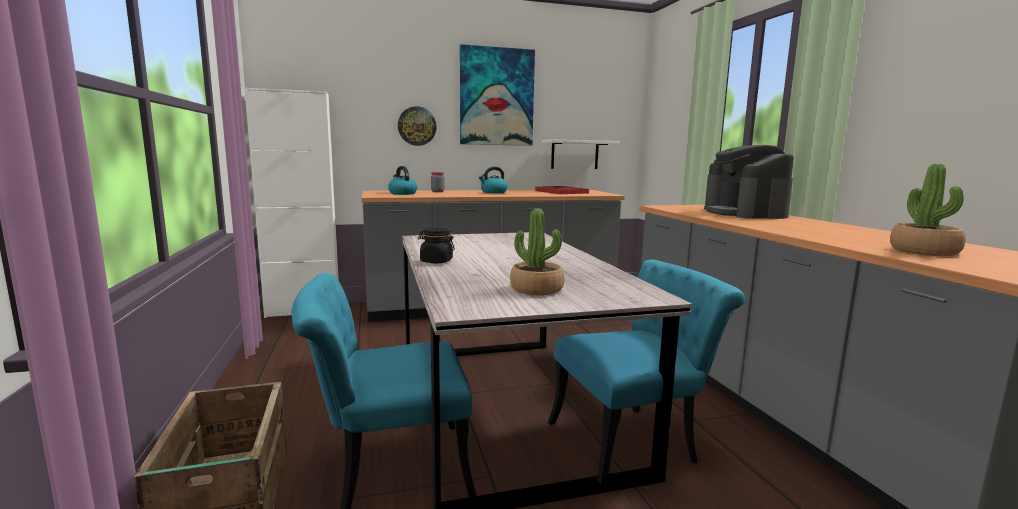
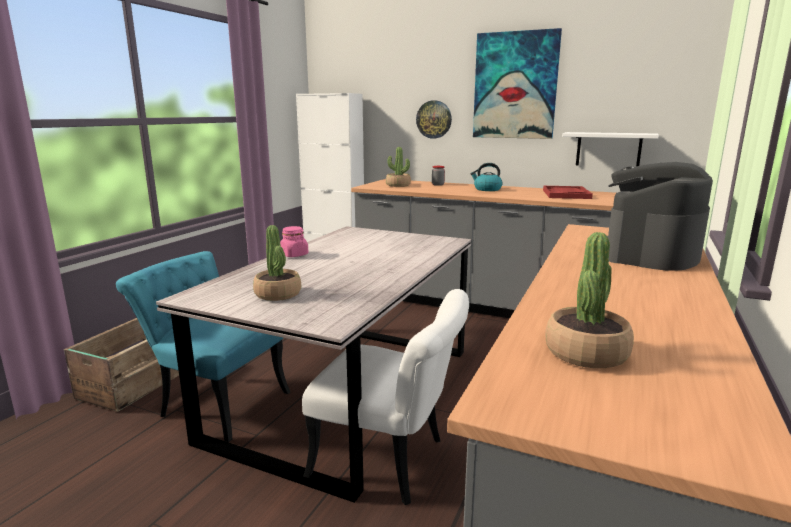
camera: 40 degrees right, 5 degrees up
(402, 193) = (398, 185): kettle -> potted plant
(436, 261) = (294, 255): black jar -> pink jar
(633, 440) = (391, 461): turquoise chair -> white chair

